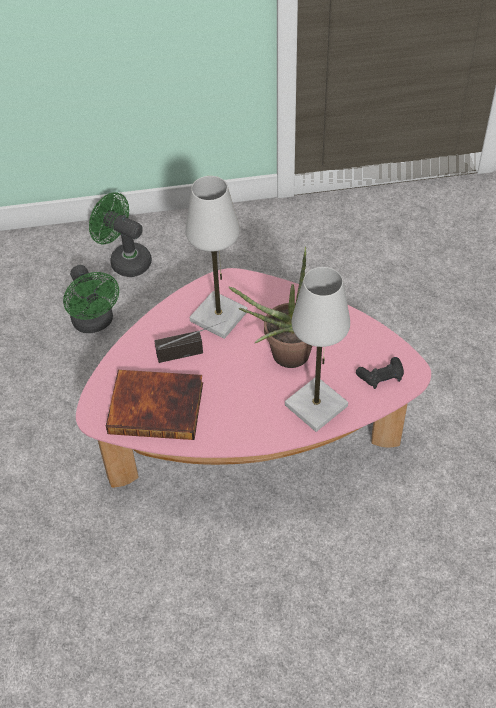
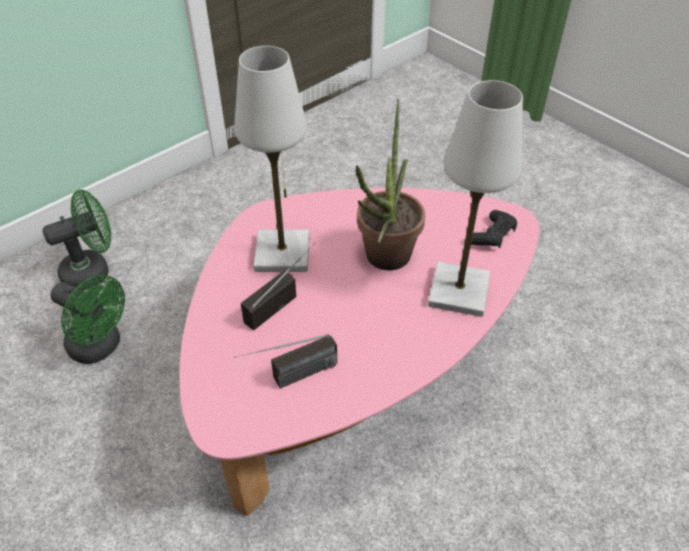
camera: 35 degrees left, 5 degrees down
(125, 260) = (93, 270): green fan -> green fan turned 150 degrees clockwise
(157, 406) = (290, 378): book -> radio

